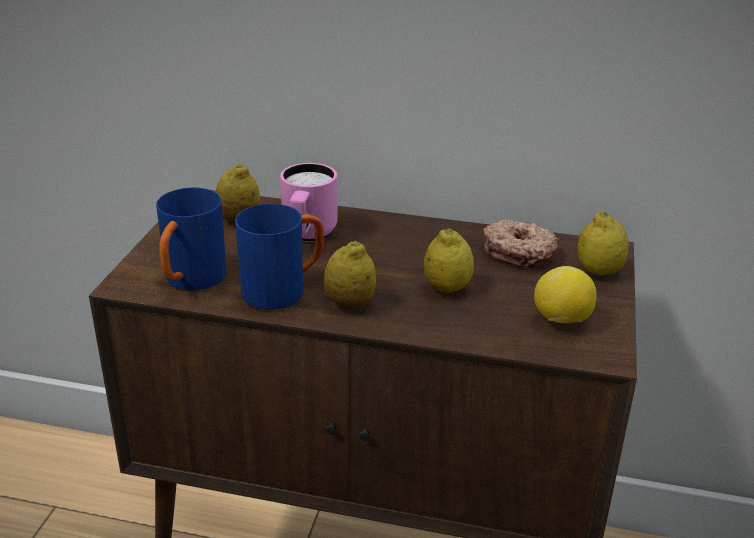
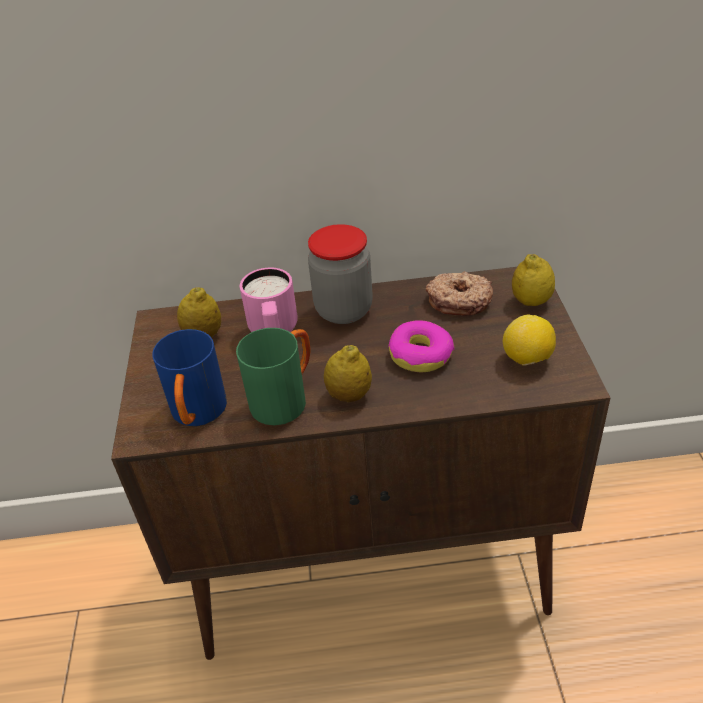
camera: 15 degrees left, 10 degrees up
(284, 290) = (286, 398): blue mug -> green mug
(390, 232) = (344, 310): none -> jar
(447, 288) = (421, 355): lemon -> donut

